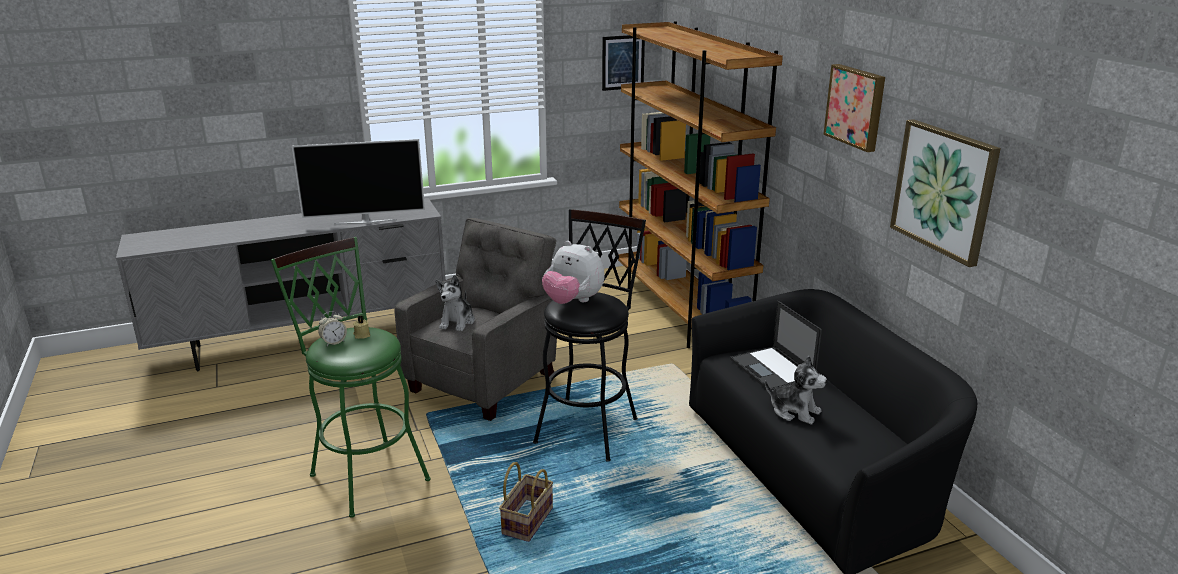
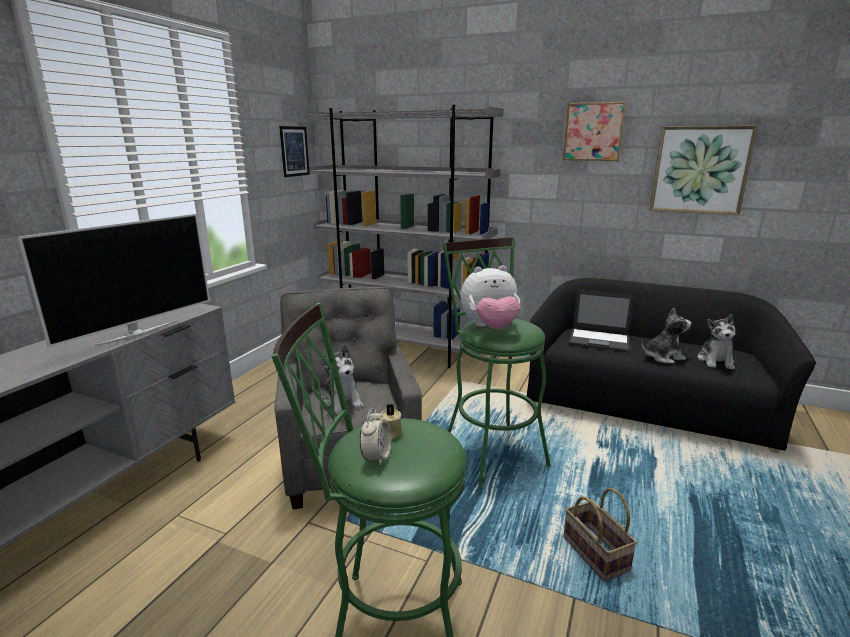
camera: 45 degrees left, 5 degrees down
(590, 426) = (491, 449): black stool -> green stool
(681, 312) = (405, 349): brown bookcase -> grey bookcase
(841, 441) = (715, 361): none -> plush toy

